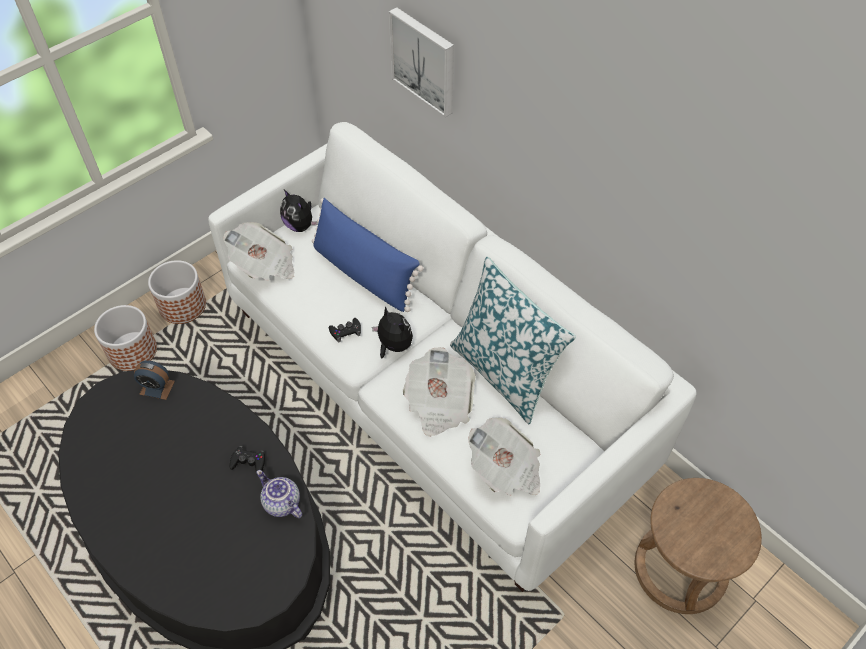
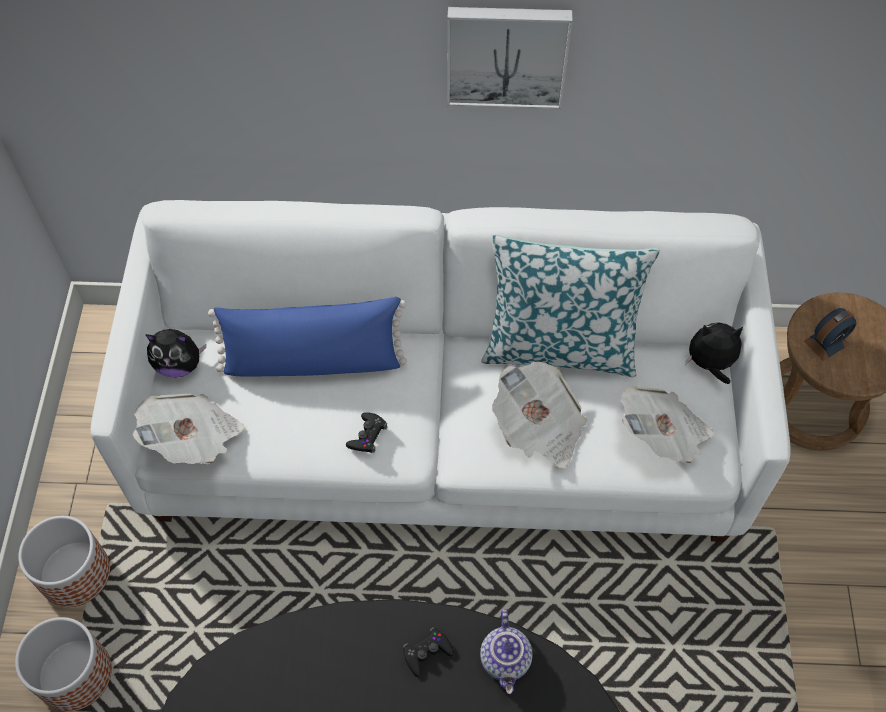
camera: 45 degrees left, 5 degrees up
(157, 387) = (233, 672): alarm clock -> alarm clock (826, 342)
(281, 503) = (506, 660): teapot -> teapot turned 90 degrees counterclockwise
(393, 346) = (426, 410): plush toy -> plush toy (709, 364)
(425, 61) = (251, 61): picture -> picture (507, 55)

